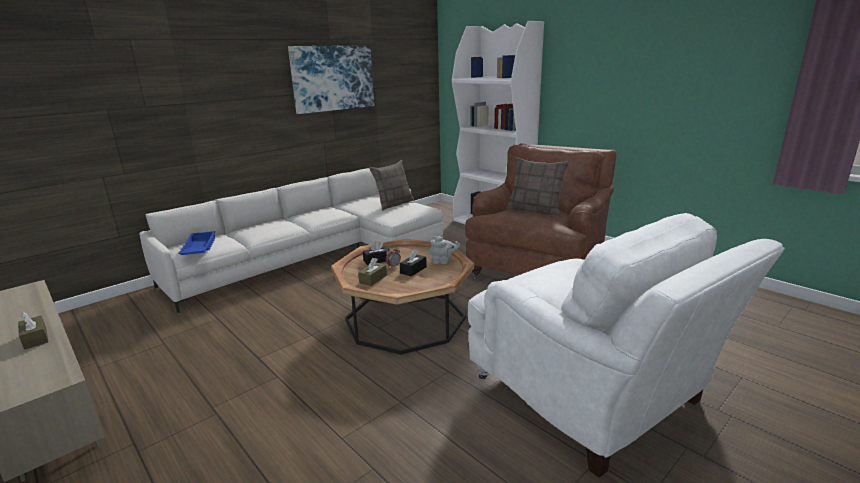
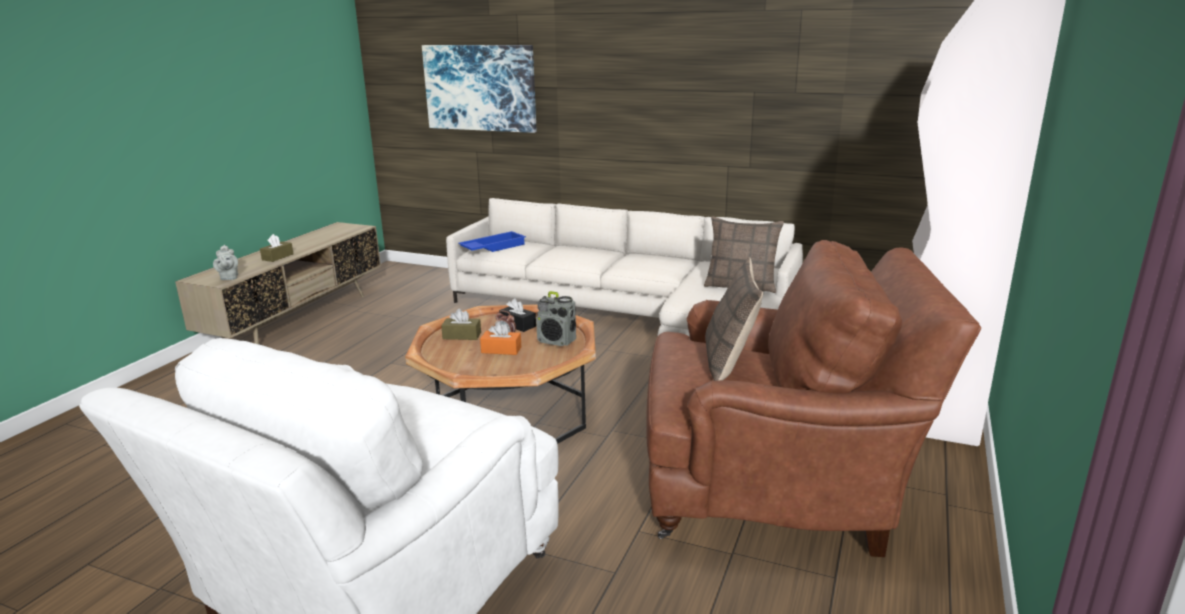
camera: 65 degrees right, 0 degrees up
(333, 78) = (758, 72): picture -> picture (480, 88)
(413, 270) = (501, 350): black tissue box -> orange tissue box
(421, 253) = (557, 341): none -> radio
(443, 262) = (540, 361): grey teapot -> grey teapot (229, 278)

